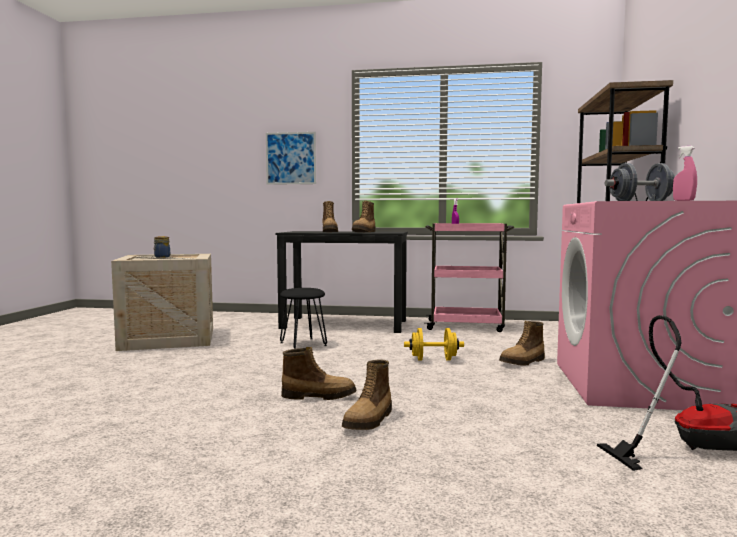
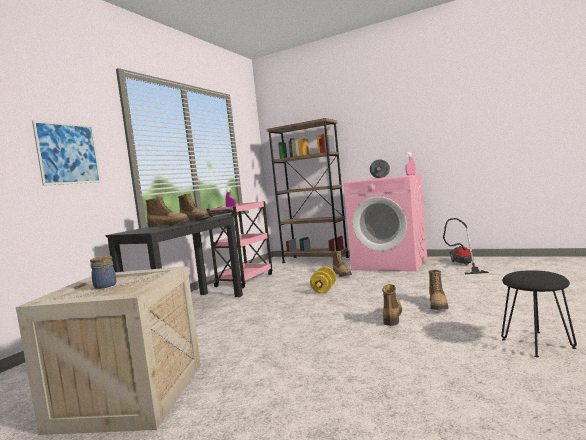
camera: 70 degrees left, 0 degrees up
(302, 344) = (242, 324): black stool -> black stool (538, 344)
(369, 421) = (438, 305): boot -> boot turned 60 degrees clockwise

